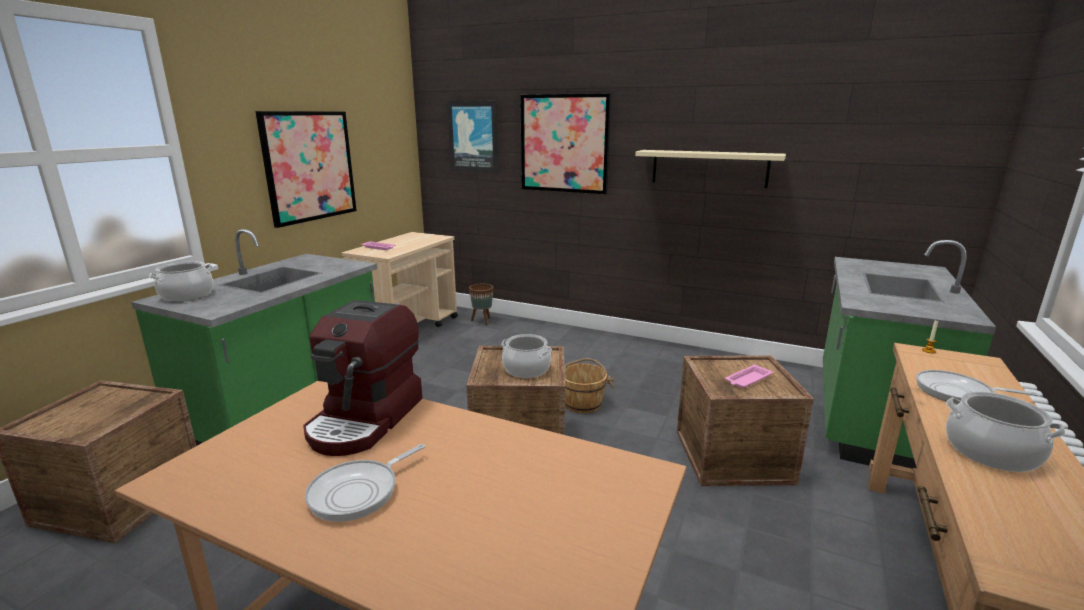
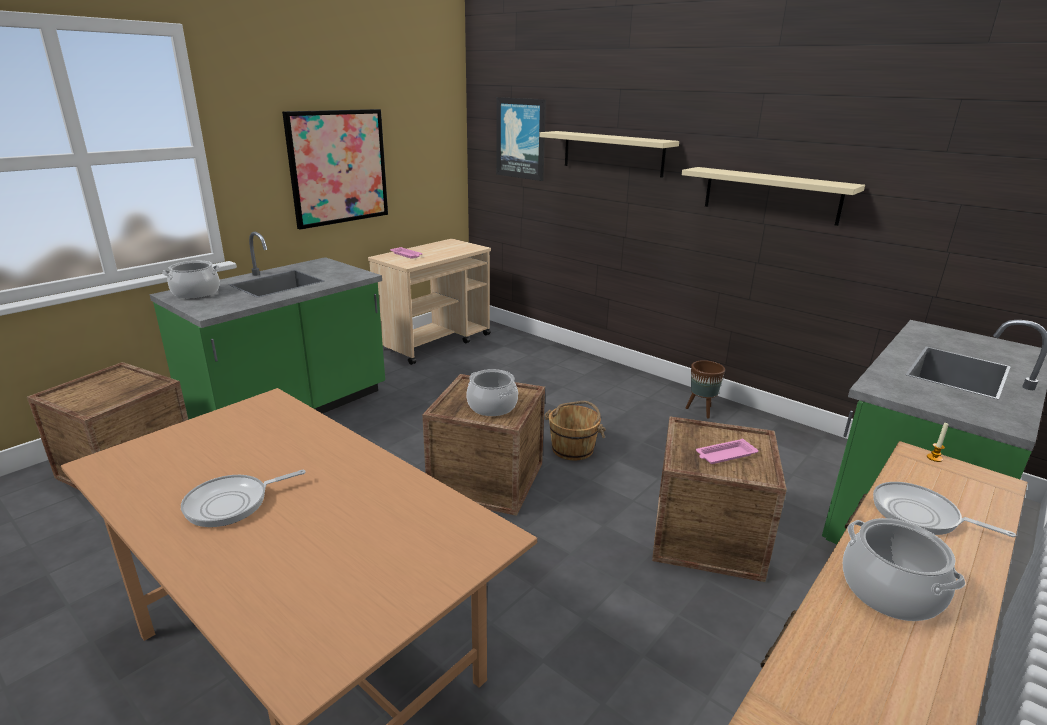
camera: 15 degrees right, 5 degrees up
(366, 419) = (281, 437): coffee machine -> none
(482, 321) = (513, 342): brown planter -> brown planter (701, 411)
(564, 144) = (613, 153): picture -> beige shelf

